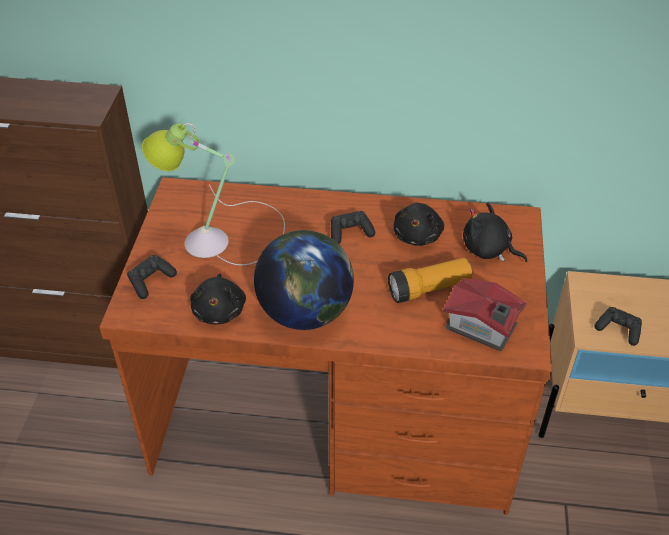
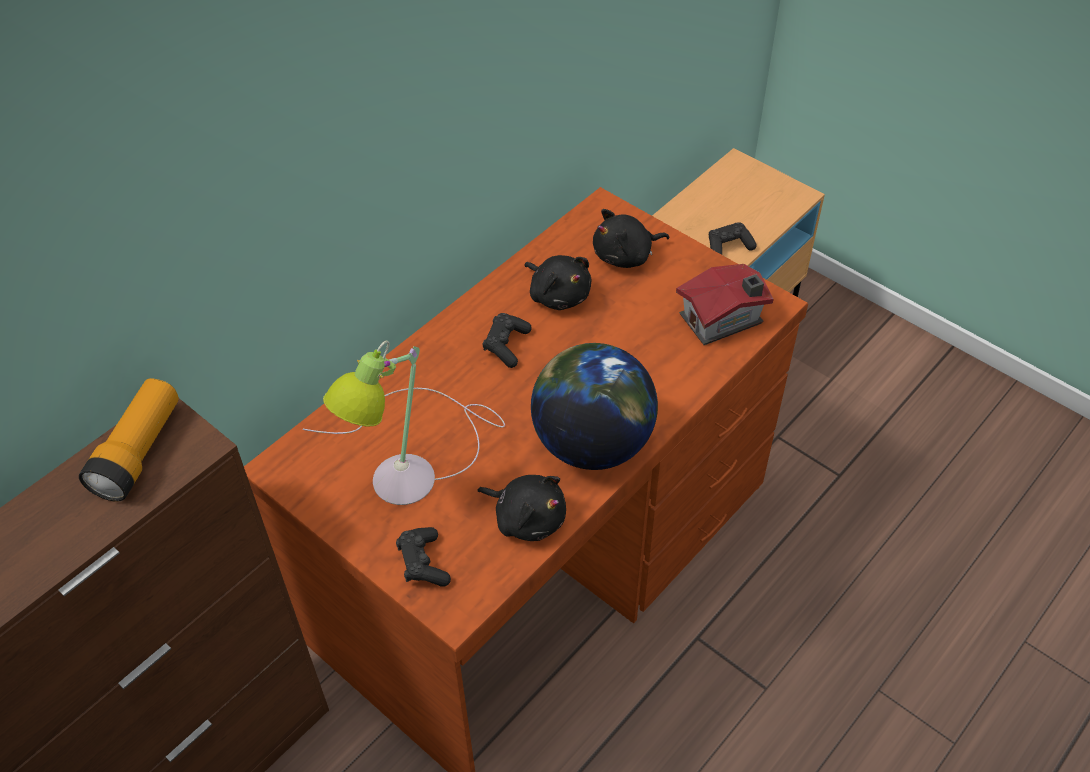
camera: 55 degrees left, 5 degrees up
(429, 289) = (641, 329): flashlight -> flashlight (139, 452)

